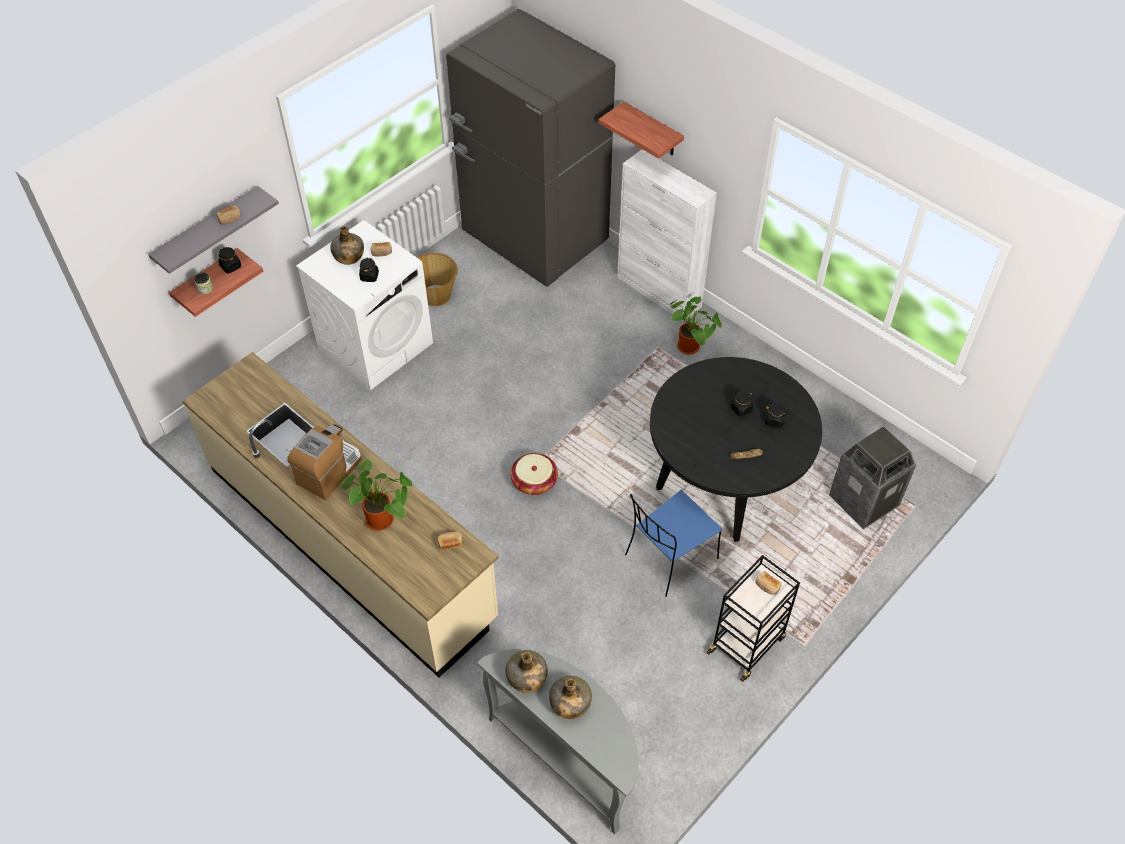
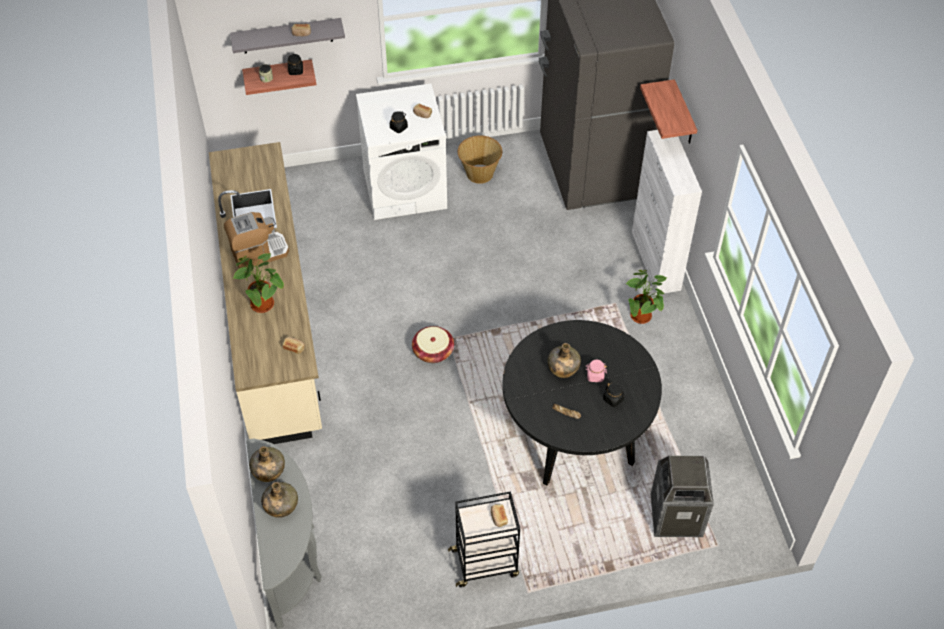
camera: 35 degrees right, 0 degrees up
(348, 256) = (397, 105): green bottle -> green bottle (563, 368)
(669, 558) = (483, 465): blue chair -> none
(741, 409) = (595, 376): black jar -> pink jar

